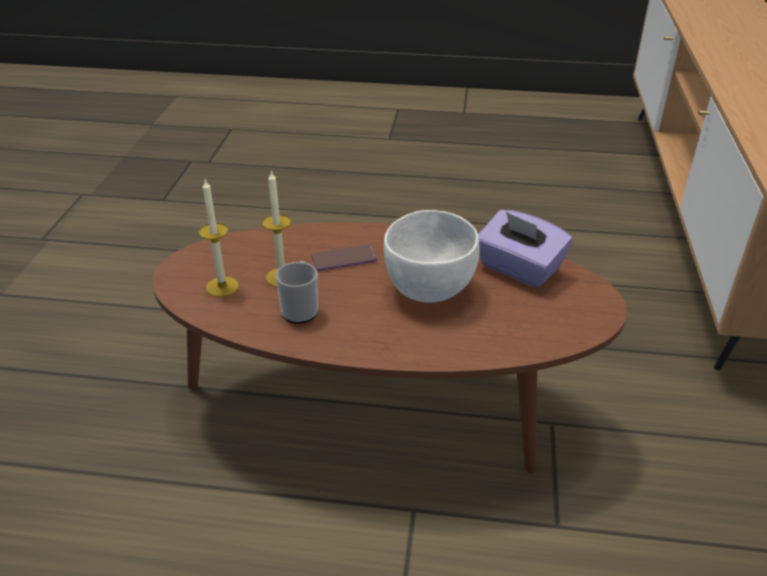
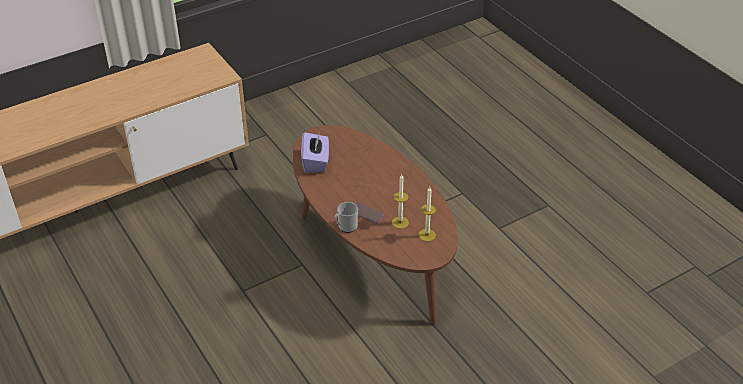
camera: 130 degrees left, 5 degrees up
(300, 309) = (412, 204): mug -> mug (346, 227)
(429, 289) = (358, 178): white bowl -> none

